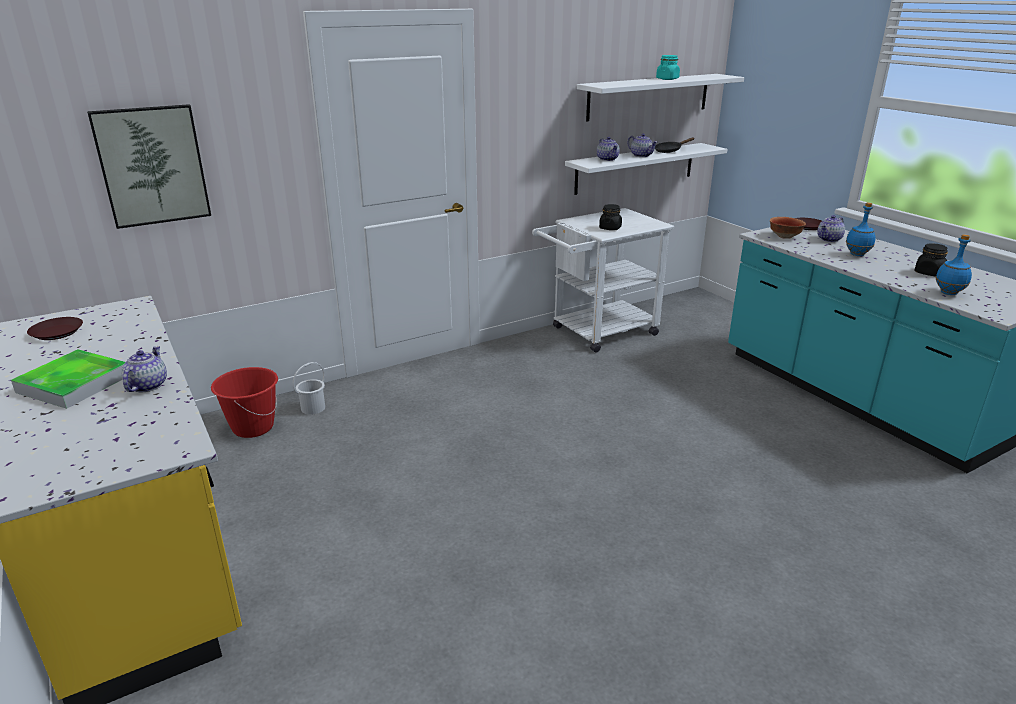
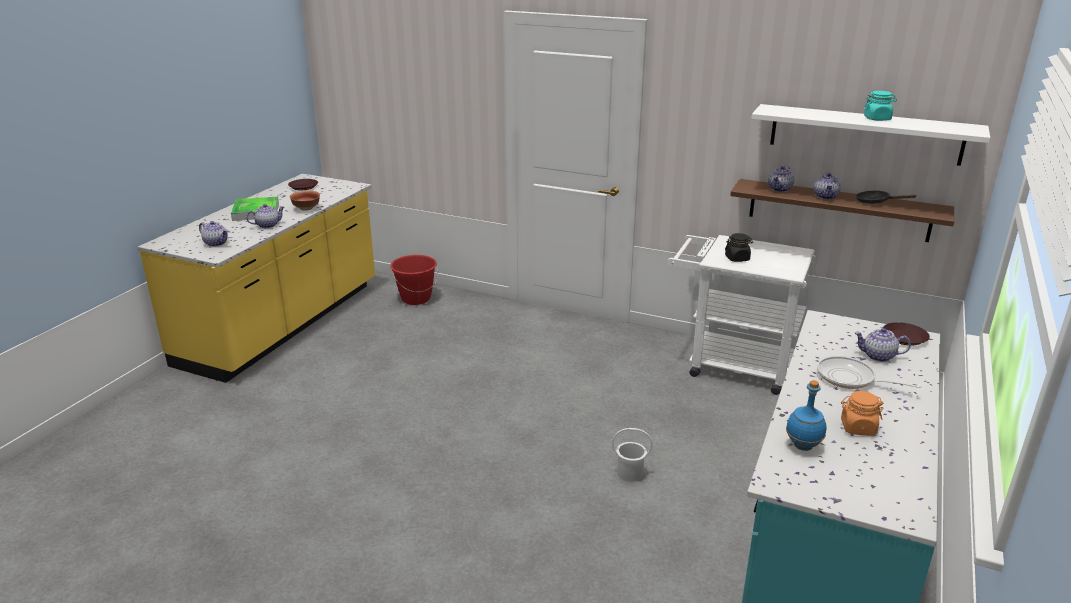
camera: 55 degrees right, 0 degrees up
(134, 439) = (216, 243): none -> teapot
(152, 166) = (401, 102): picture -> none
(312, 408) = (458, 305): white bucket -> white bucket (629, 473)
(635, 168) = (838, 210): white shelf -> brown shelf
(784, 236) = (841, 332): bowl -> bowl (307, 208)
(857, 254) = (850, 379): blue bottle -> frying pan
(928, 273) = (857, 428): black jar -> orange jar

